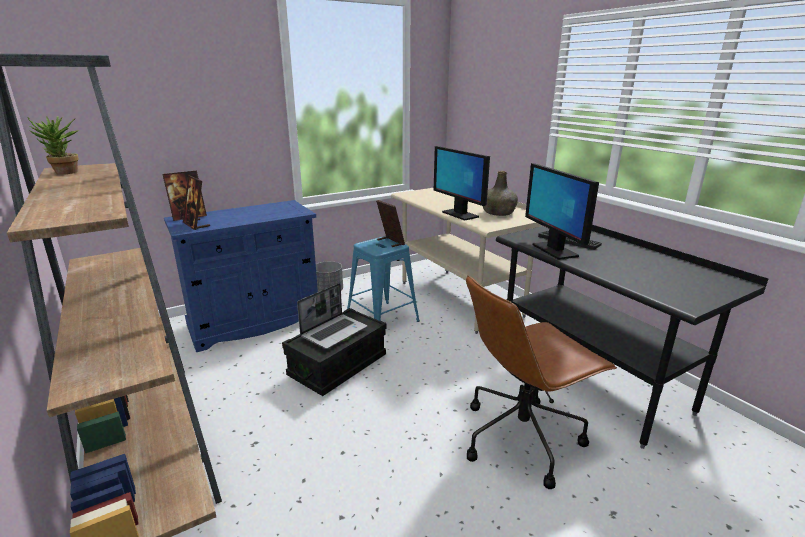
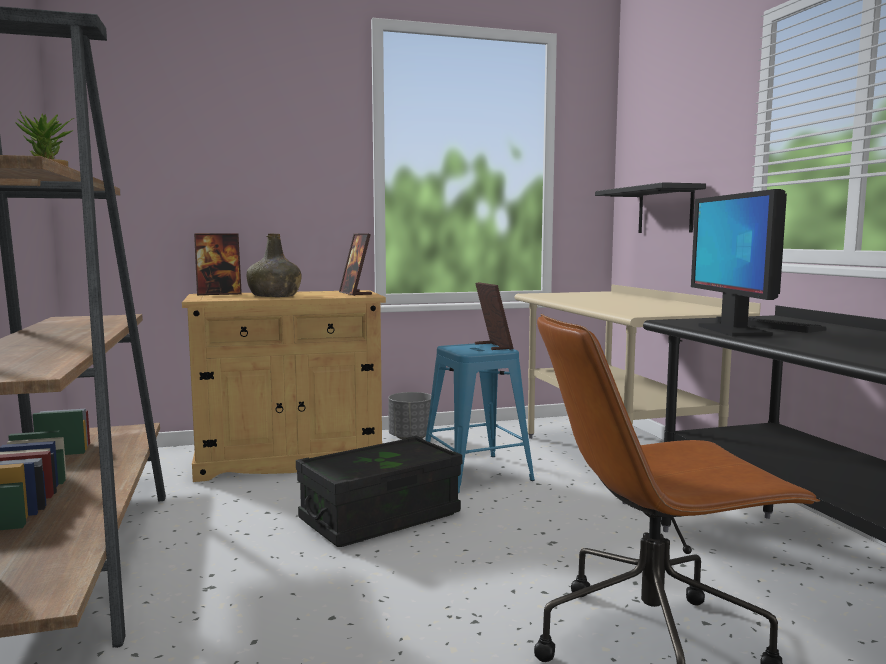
camera: 15 degrees right, 15 degrees down
(196, 224) = (221, 297): picture frame -> picture frame (355, 294)
(255, 322) = (289, 459): blue cabinet -> beige cabinet
(334, 332) = (378, 456): laptop -> none
(460, 214) = (602, 306): monitor -> none
(486, 135) = (665, 210): none -> black shelf
(498, 213) = (668, 307): green bottle -> green bottle (275, 296)

